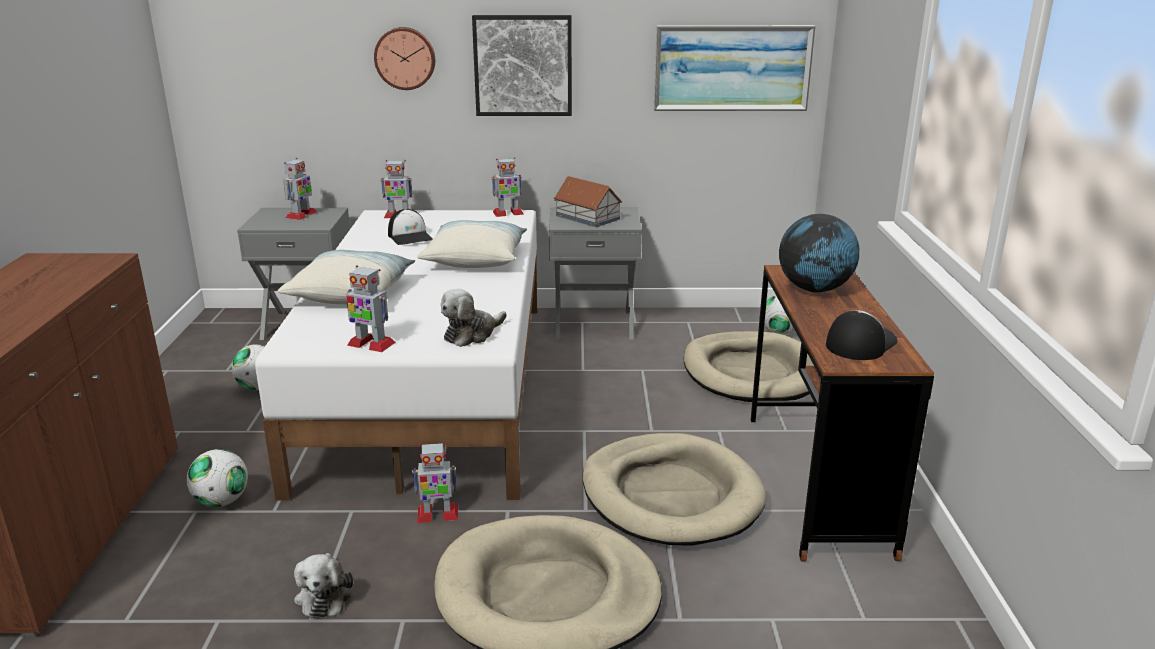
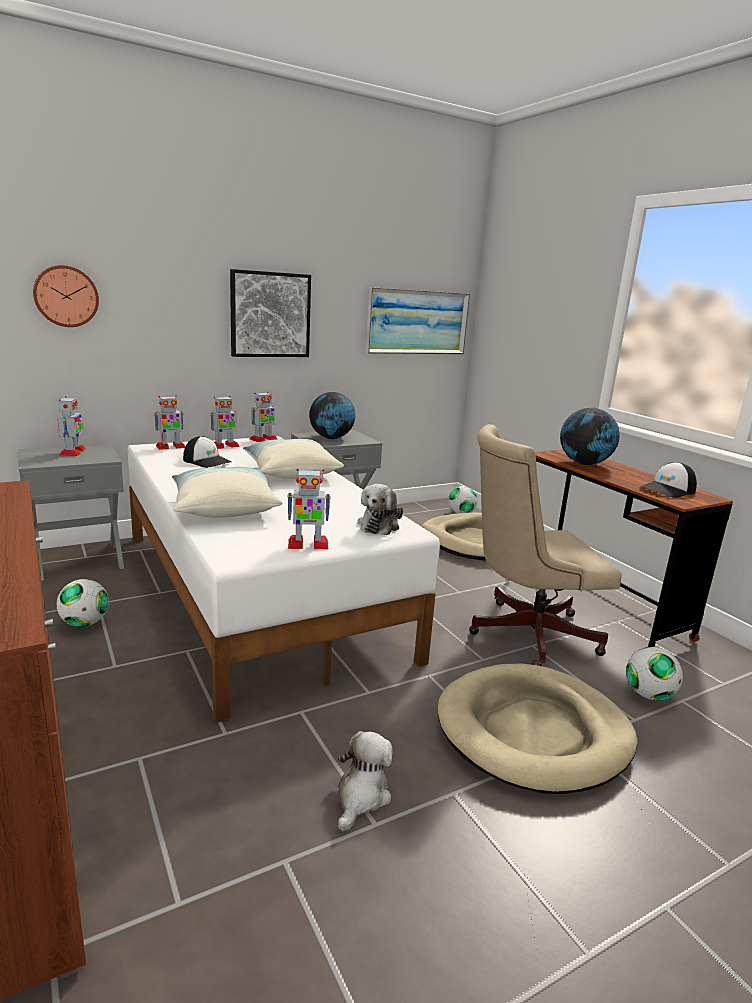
camera: 30 degrees left, 5 degrees down
(222, 501) = (159, 740): football -> football (648, 695)
(324, 595) = (361, 796): plush toy -> plush toy turned 120 degrees counterclockwise
(405, 58) = (169, 304): wall clock -> wall clock (66, 296)
(437, 514) = (378, 693): toy robot -> toy robot (224, 446)
(588, 217) = (331, 438): toy house -> globe
(671, 495) = (524, 633): beige dog bed -> beige office chair
(860, 343) = (668, 490): cap -> cap turned 135 degrees counterclockwise

